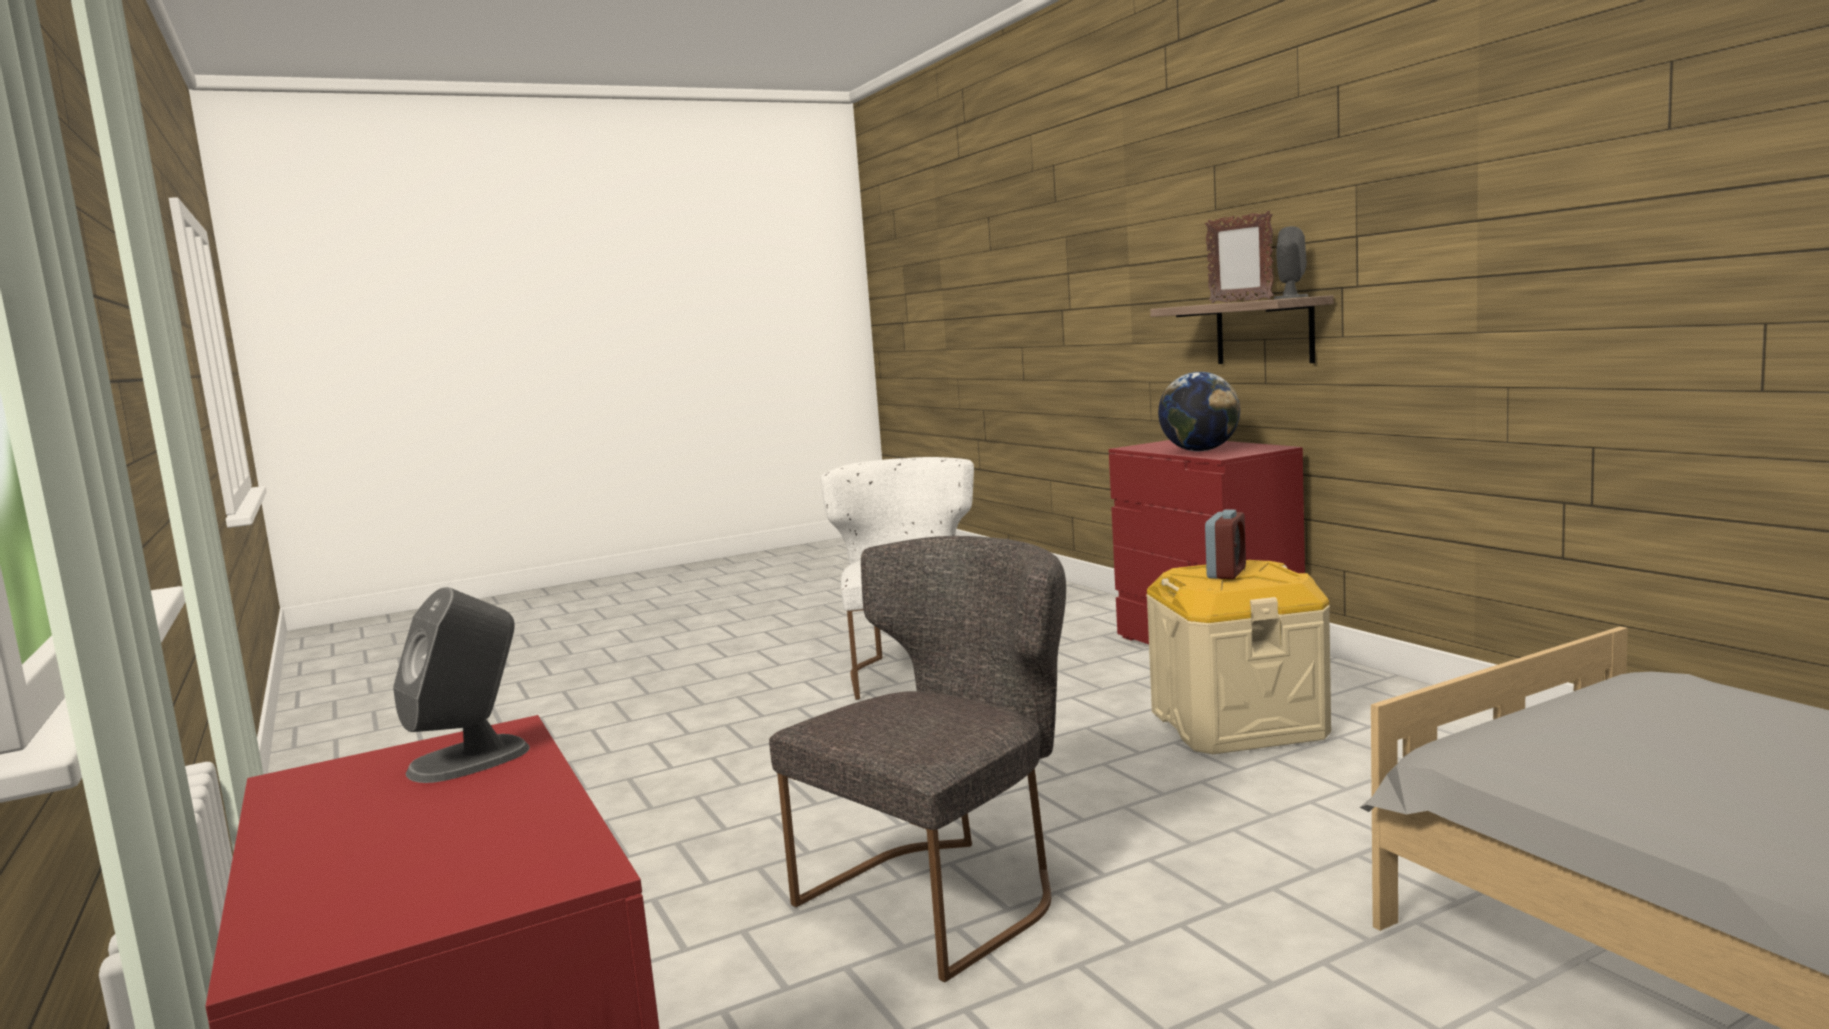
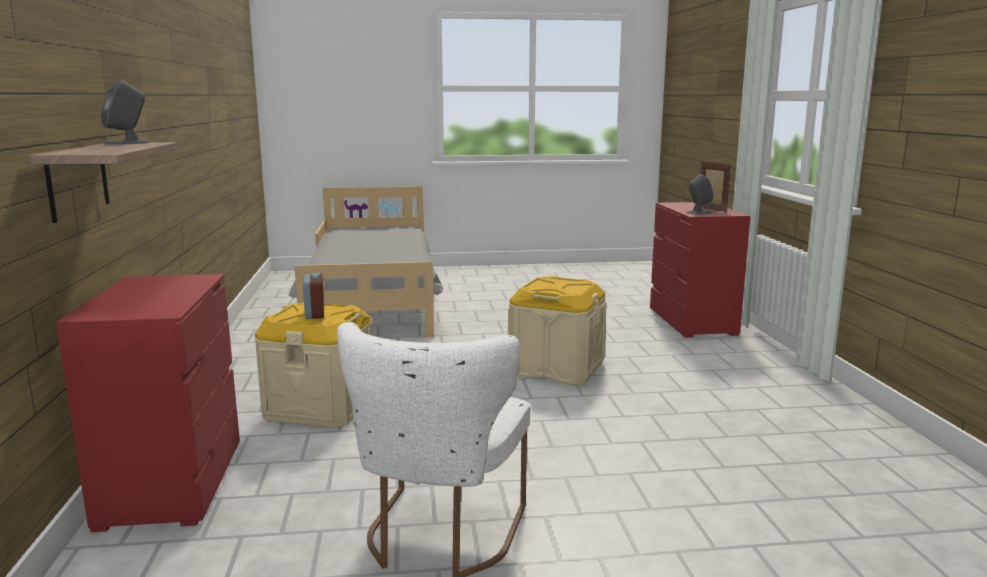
camera: 160 degrees left, 5 degrees up
(947, 892) = (556, 368): grey chair -> beige storage box
(1200, 451) = (176, 288): globe -> none
(1226, 573) = (314, 314): alarm clock -> alarm clock turned 120 degrees clockwise
(1240, 301) = (112, 147): picture frame -> picture frame (712, 210)

